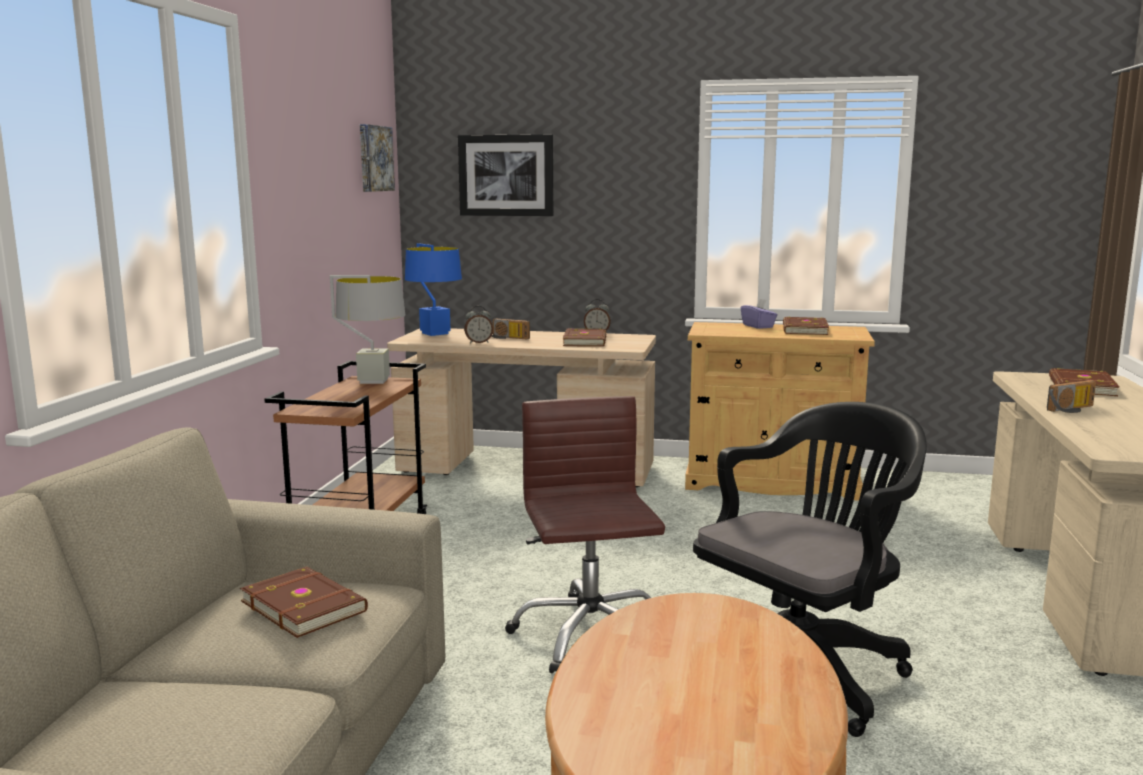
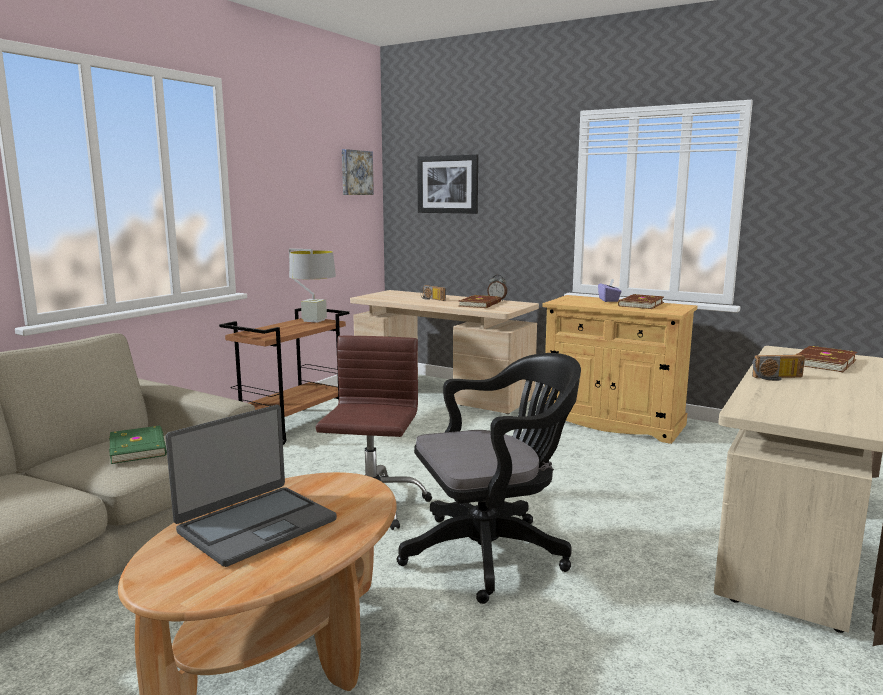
camera: 20 degrees right, 0 degrees up
(305, 605) = (139, 447): brown book -> green book
(435, 333) = (390, 294): blue table lamp -> none
(478, 342) = (407, 301): alarm clock -> none
(670, 686) = (256, 525): none -> laptop

